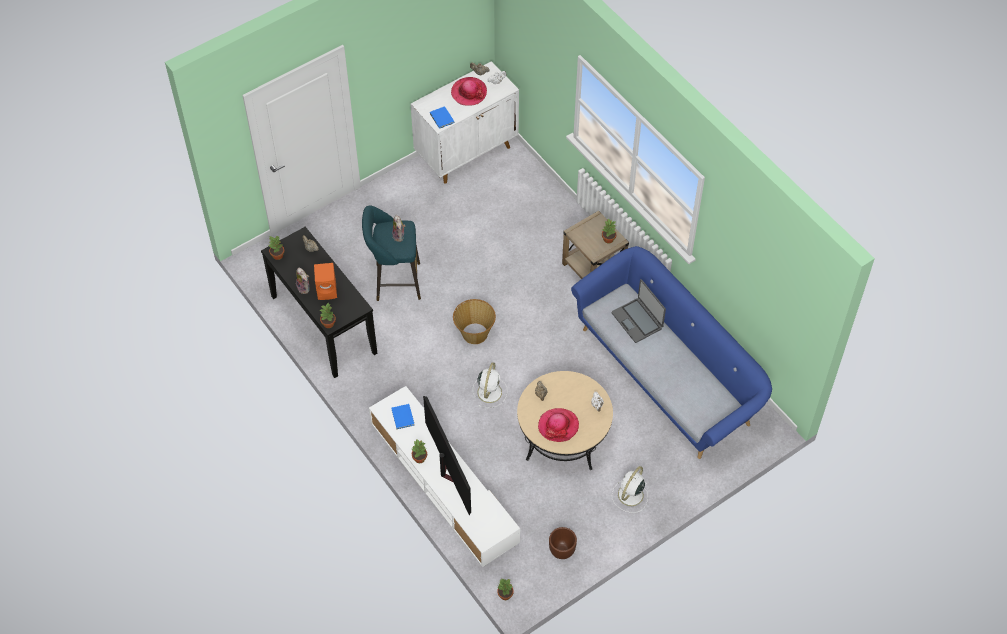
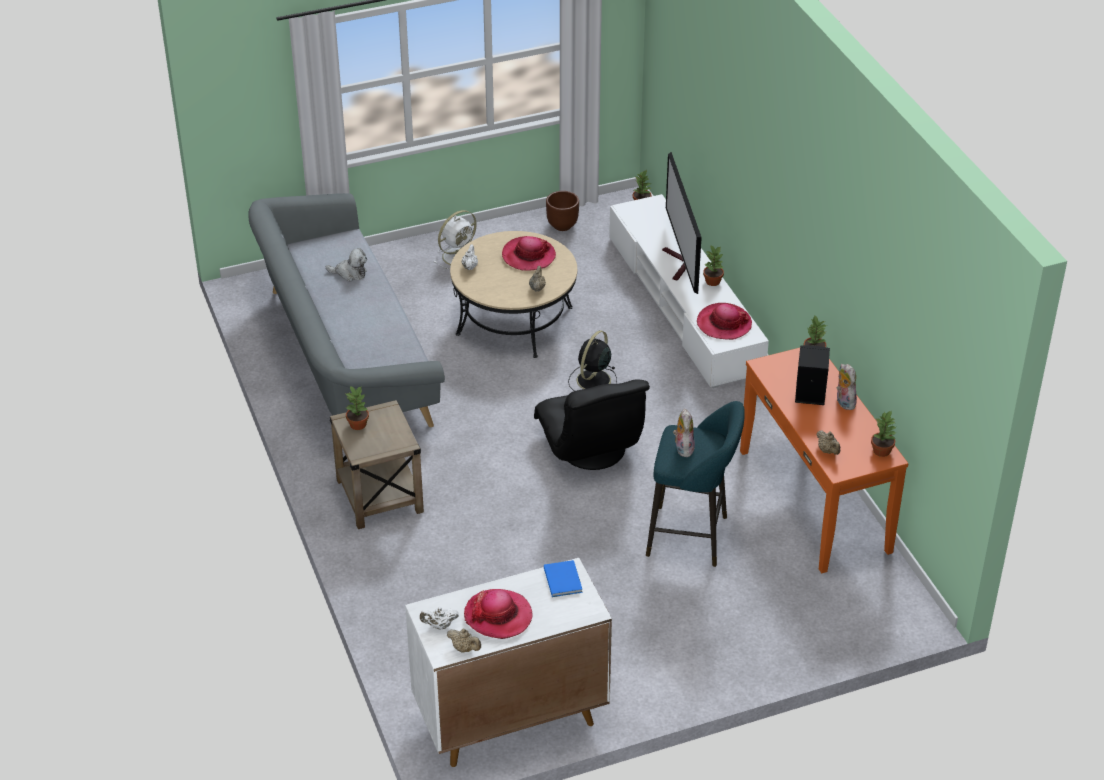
camera: 165 degrees left, 15 degrees down
(323, 325) = (815, 500): black console table -> orange console table
(328, 290) = (808, 393): orange speaker -> black speaker
(403, 416) = (724, 324): blue book -> hat
(474, 333) = (590, 449): basket -> black armchair
(490, 391) = (593, 381): white fan -> black fan
(637, 320) = (367, 344): laptop -> none
(667, 374) = (345, 357): blue sofa -> grey sofa
(681, 383) = (350, 273): none -> plush toy

